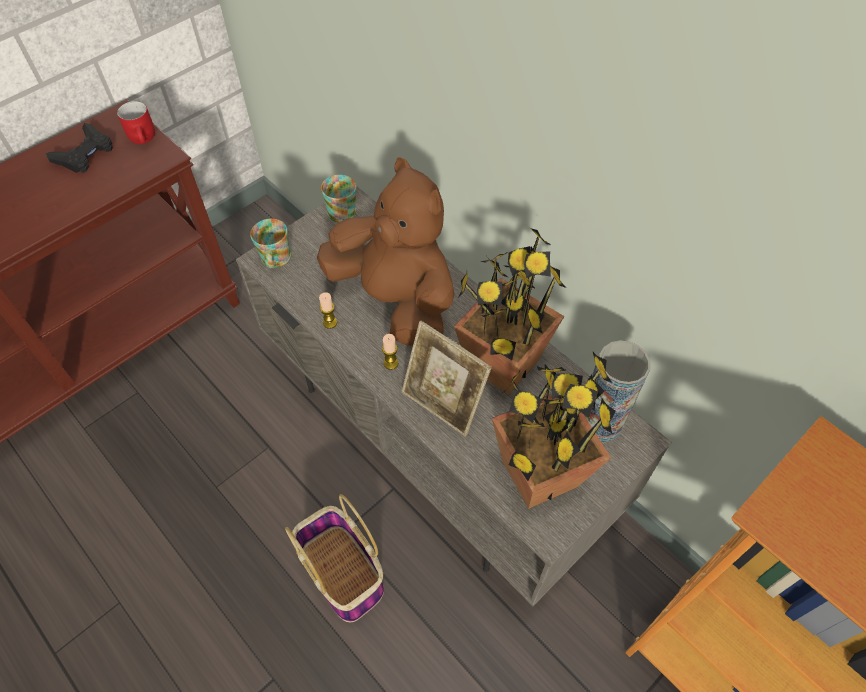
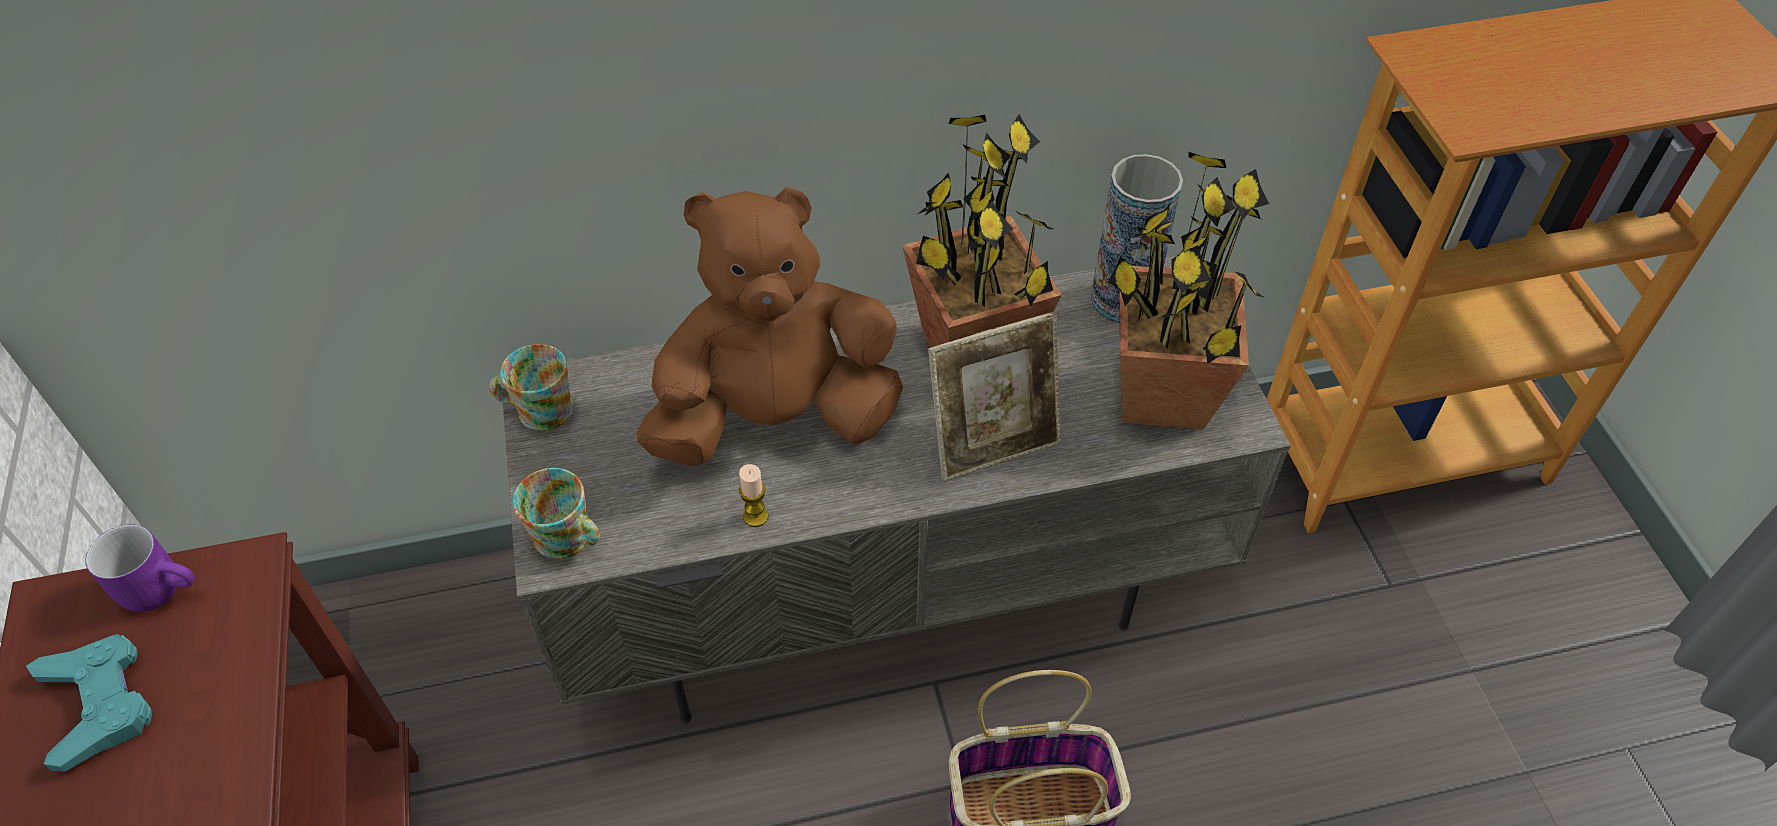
camera: 60 degrees left, 5 degrees down
(85, 154) = (98, 704): black game controller -> turquoise game controller
(145, 138) = (162, 586): red mug -> purple mug
(391, 363) = (885, 473): candle -> none

